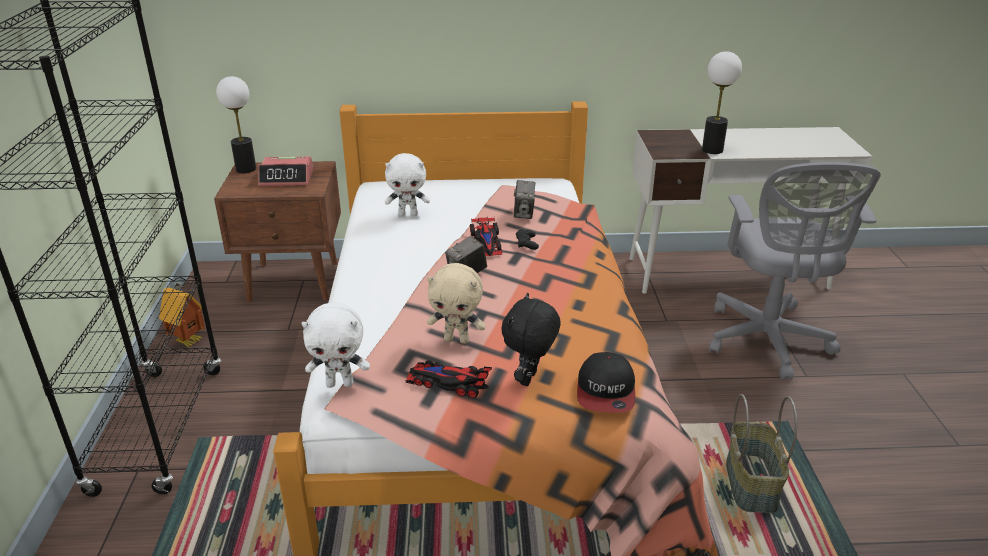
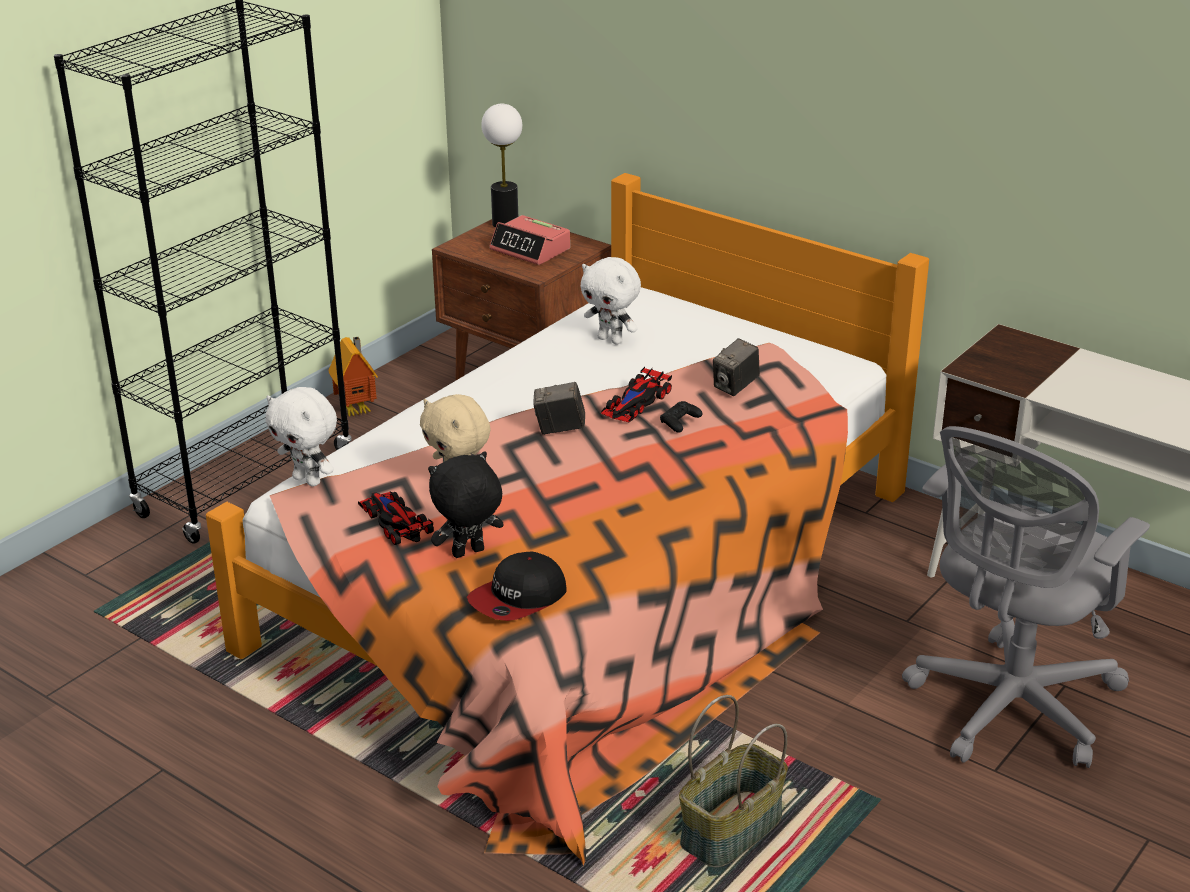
camera: 40 degrees right, 0 degrees up
(712, 150) = (1050, 387): table lamp -> none

